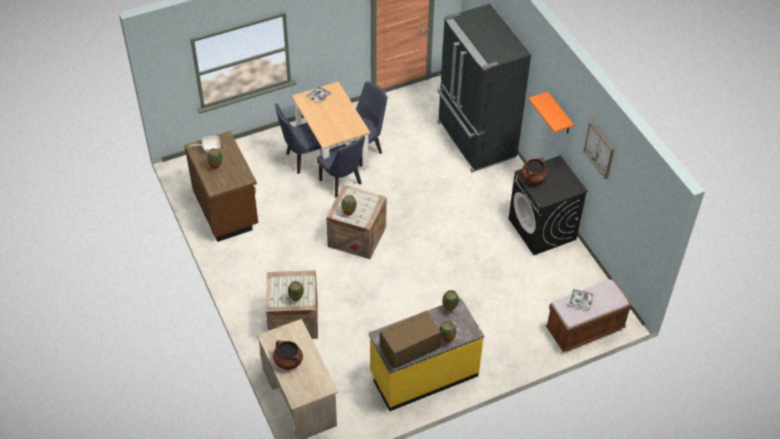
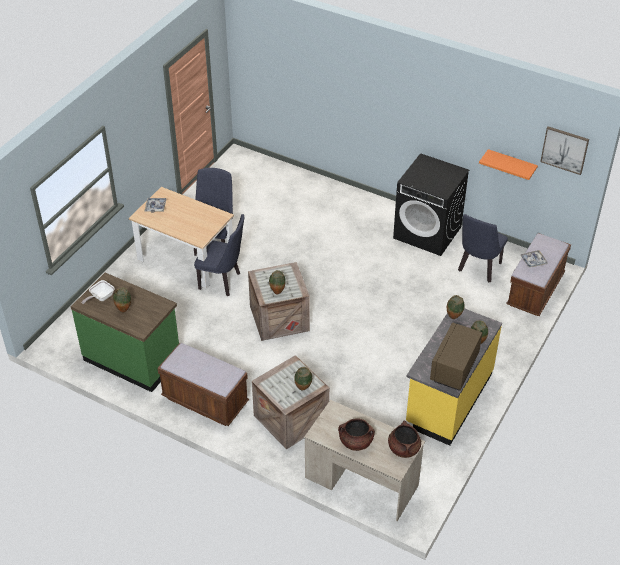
camera: 35 degrees left, 5 degrees down
(226, 209) = (133, 358): brown counter -> green counter
(247, 270) = (205, 401): none -> brown bench
(302, 160) = (165, 281): blue chair -> blue chair (478, 269)
(475, 140) = (305, 191): black fridge -> none
(533, 178) = (417, 180): brown cooking pot -> brown cooking pot (403, 448)
(559, 114) = (410, 112): orange shelf -> orange shelf (511, 164)
(599, 150) = (479, 119): picture -> picture (564, 149)

